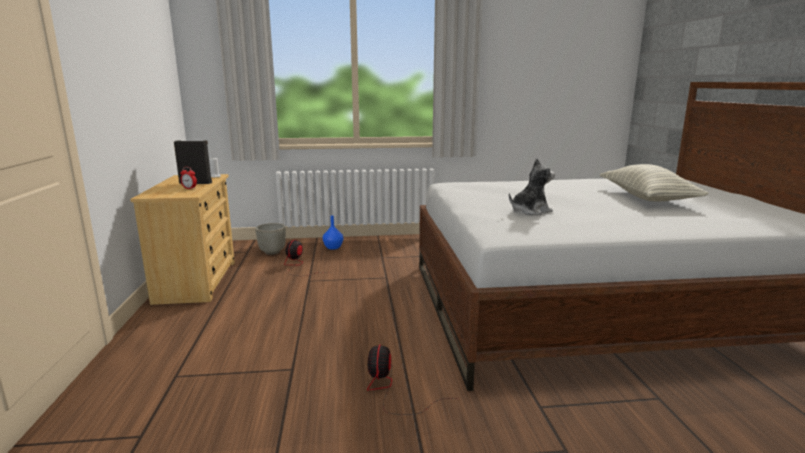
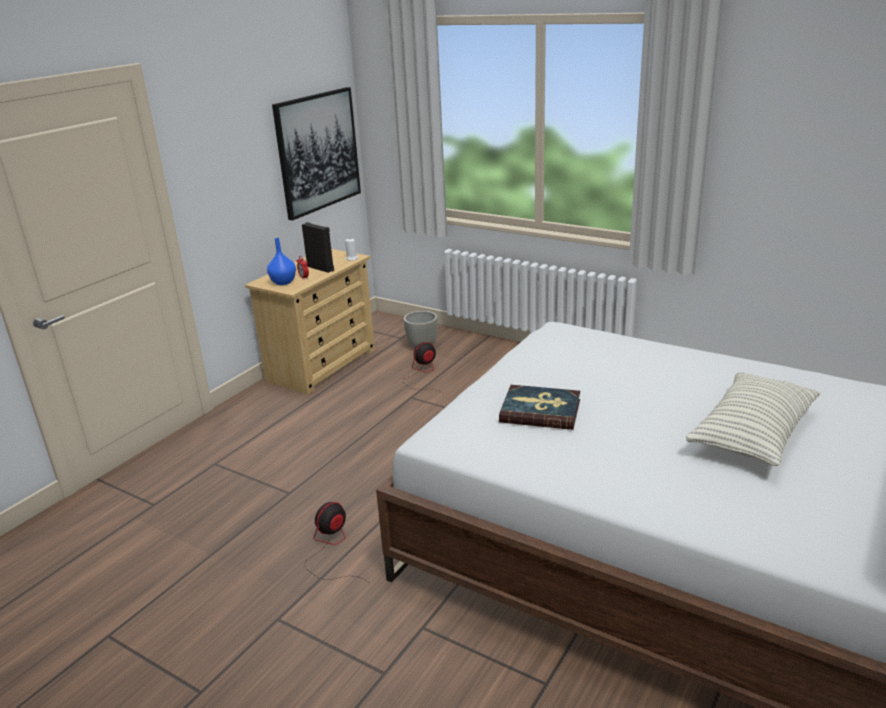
camera: 40 degrees right, 10 degrees up
(160, 86) = (318, 152): none -> picture
(332, 247) = (487, 356): blue vase -> blue vase (283, 282)
(530, 211) = (540, 411): plush toy -> book

